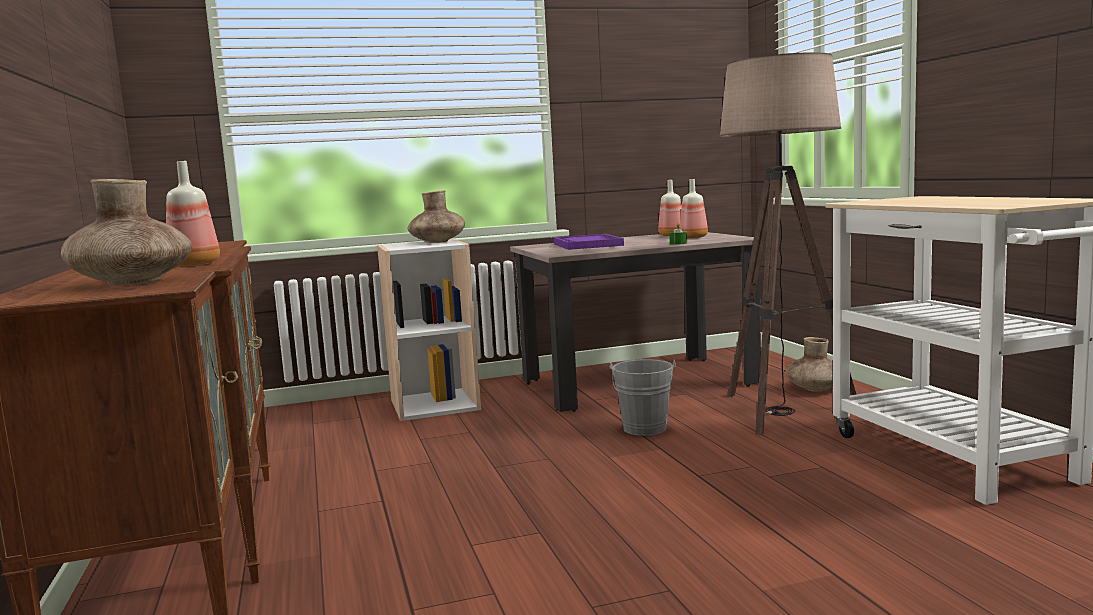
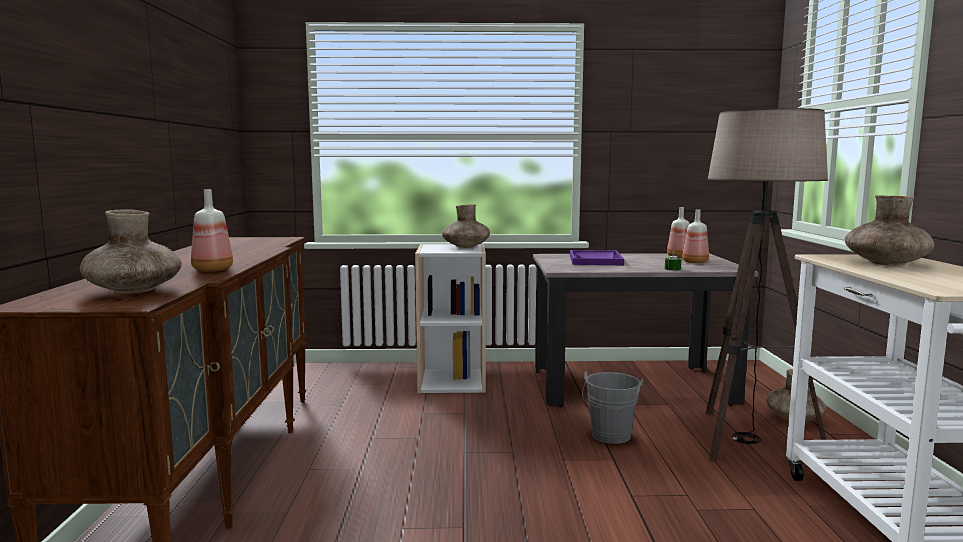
camera: 15 degrees right, 0 degrees up
(918, 200) = (886, 263): none -> brown vase

